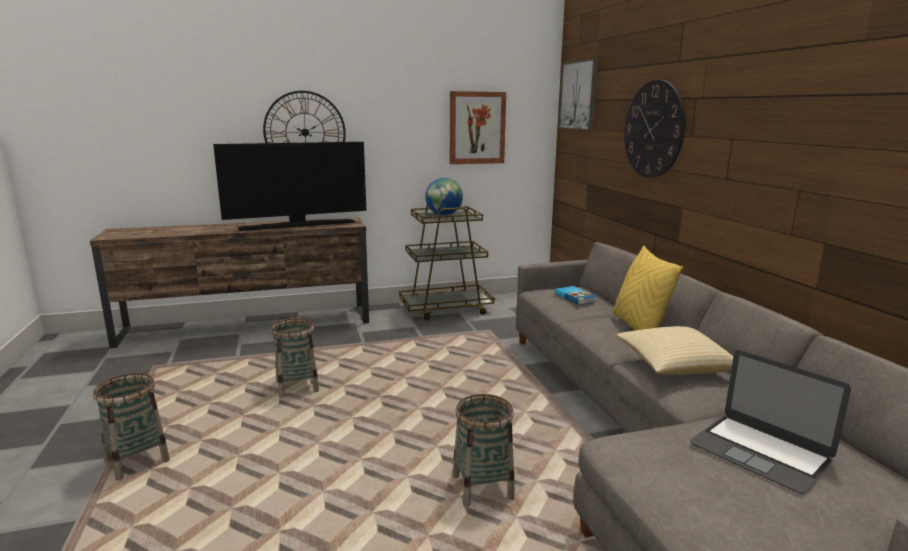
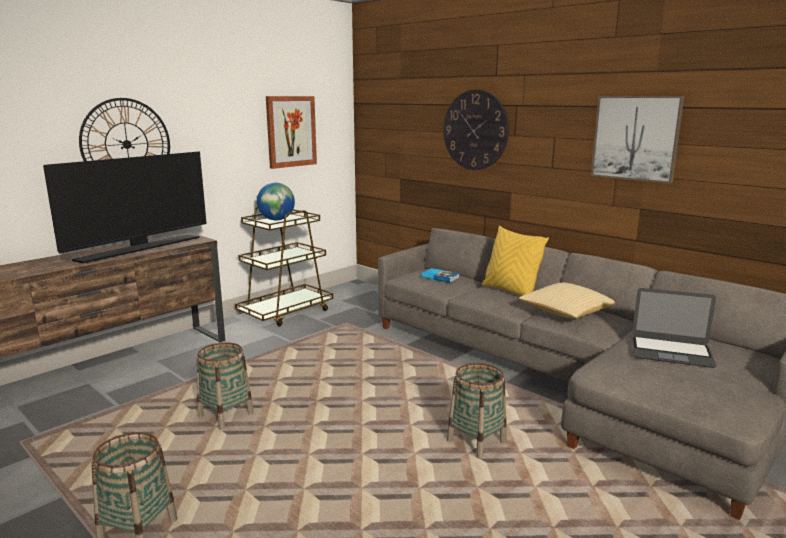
camera: 30 degrees left, 0 degrees up
(579, 95) = (382, 99): picture -> picture (635, 138)

